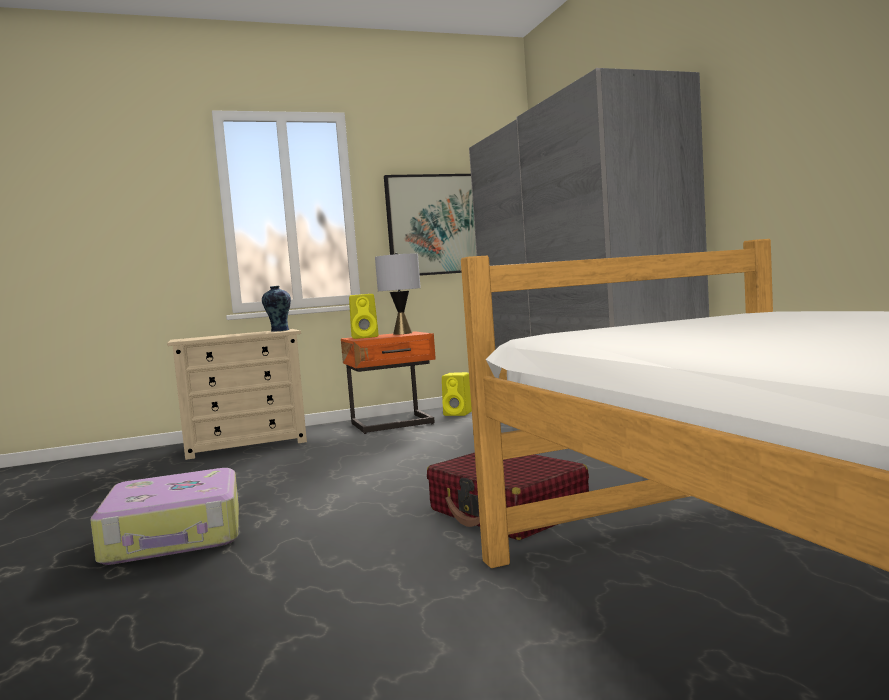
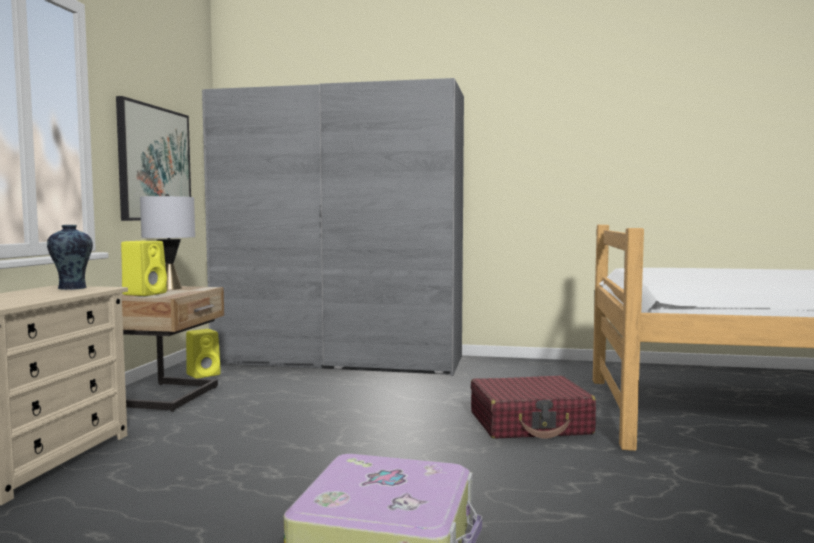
camera: 60 degrees left, 0 degrees up
(393, 424) = (170, 397): orange nightstand -> beige nightstand

